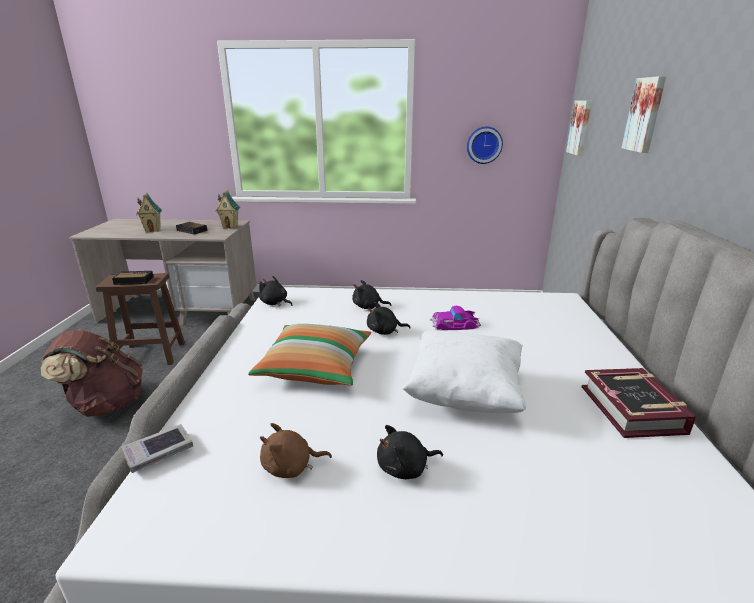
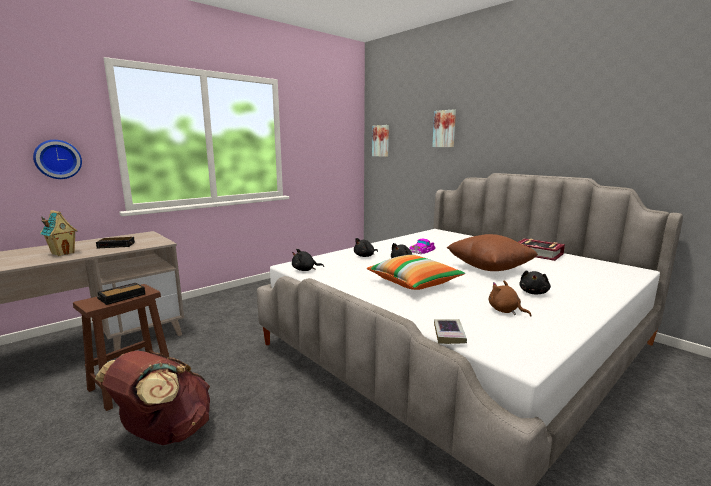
camera: 45 degrees left, 10 degrees down
(230, 227) = (150, 236): toy house -> none
(291, 467) = (505, 311): brown plush toy -> brown plush toy turned 105 degrees clockwise
(464, 393) = (489, 268): white pillow -> brown pillow
(484, 145) = (324, 154): wall clock -> wall clock (57, 159)

